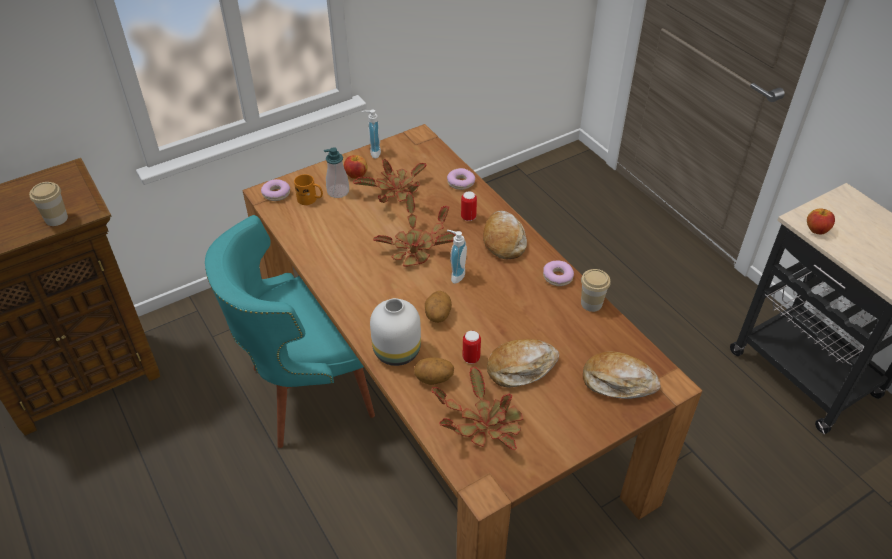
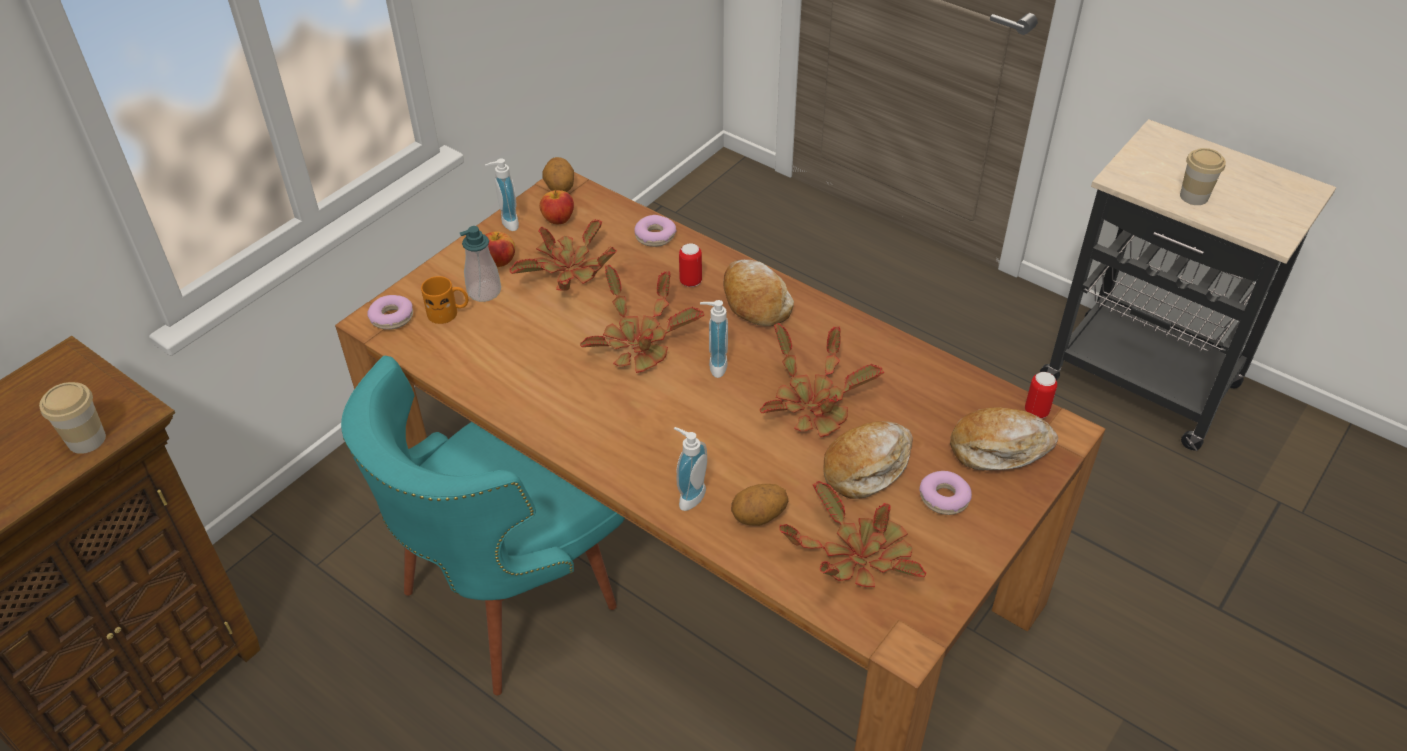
camera: 20 degrees left, 0 degrees up
(396, 352) = (688, 495): white vase -> soap dispenser
(437, 315) = (718, 428): potato -> potato (559, 188)
(471, 358) = (794, 473): can -> can (1036, 411)
(507, 317) = (814, 403): none -> potted plant
(557, 277) = (852, 331): donut -> donut (944, 498)
(591, 303) = (913, 355): cup -> cup (1194, 196)
(816, 230) = (1145, 187): apple -> apple (558, 219)

